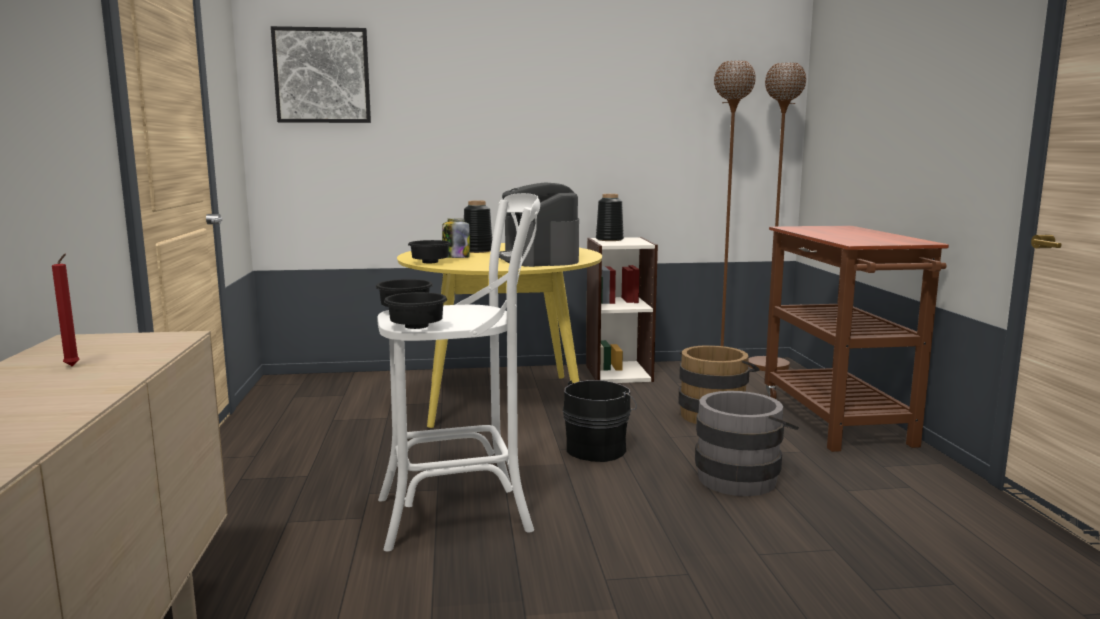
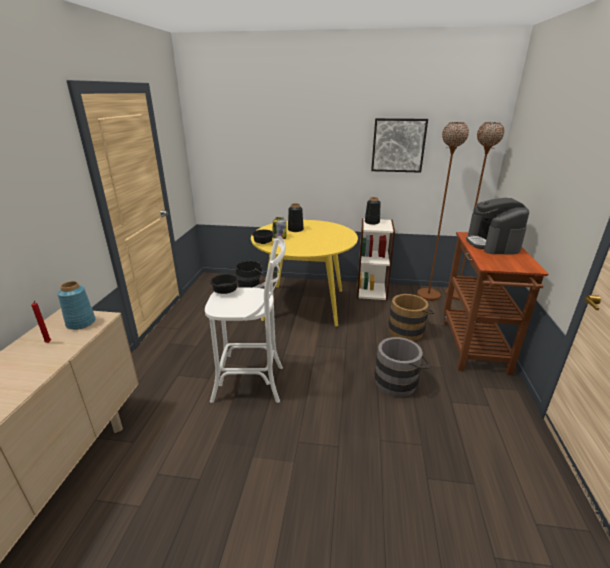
camera: 15 degrees right, 15 degrees up
(128, 344) = (80, 323): none -> blue vase
(322, 75) = (224, 126): picture -> picture (398, 145)
(417, 327) = (220, 311): black bowl -> none
(539, 259) = (320, 243): coffee machine -> coffee machine (492, 244)
(598, 449) = (335, 348): black bucket -> black bucket (251, 287)

